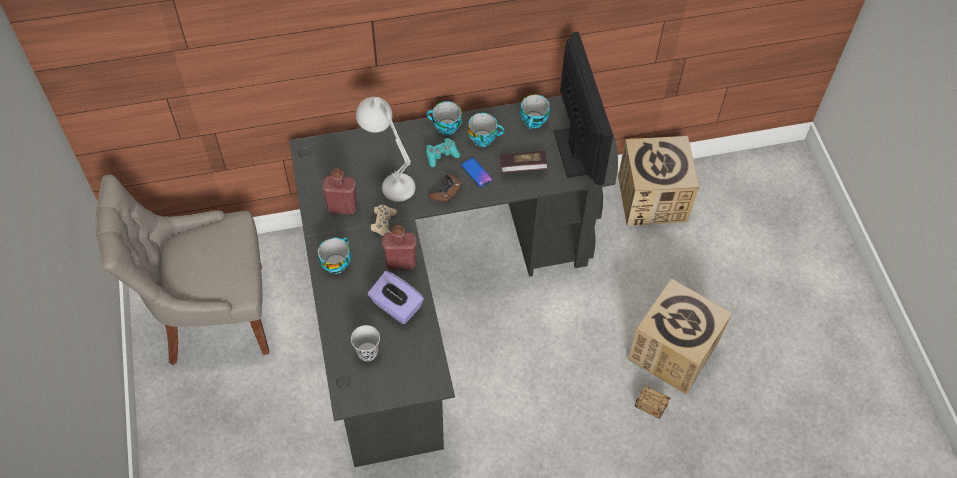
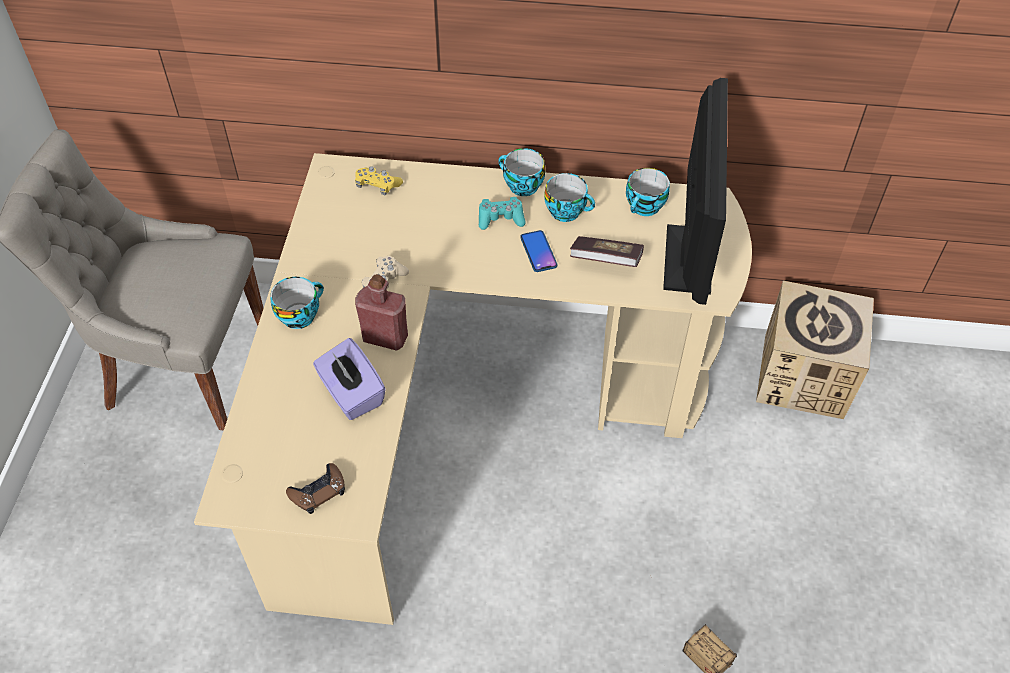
camera: 20 degrees right, 5 degrees down
(342, 206) = (341, 248): red bottle -> none
(346, 153) = (377, 185): none -> yellow game controller
(367, 352) = (284, 444): black cup -> none
(389, 178) = (419, 229): white table lamp -> none
(434, 295) = (463, 418): black desk -> beige desk
(446, 191) = (487, 264): brown game controller -> brown game controller (318, 491)
(673, 352) = (765, 591): cardboard box -> none

